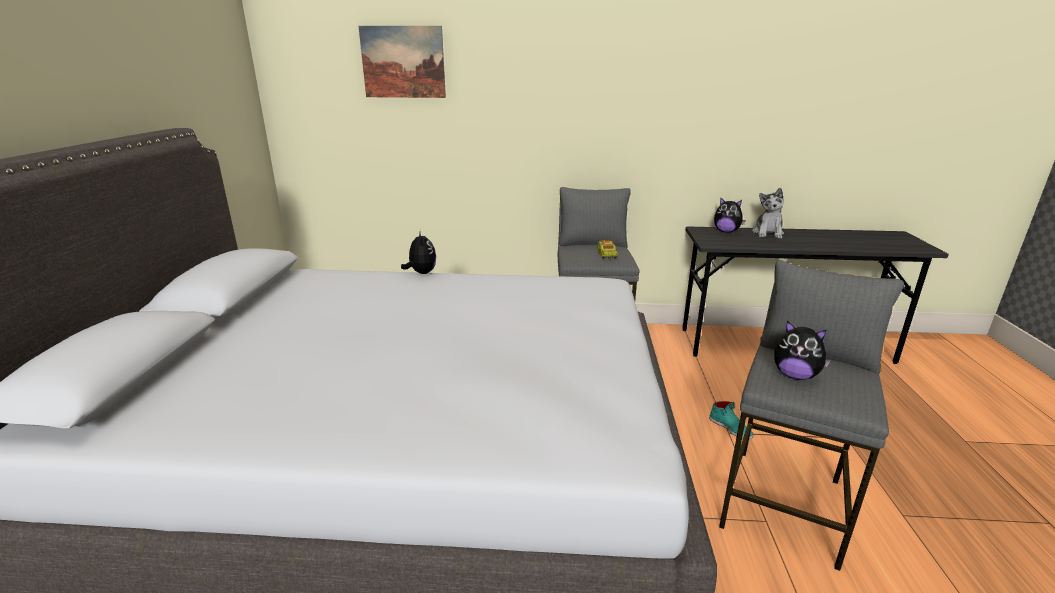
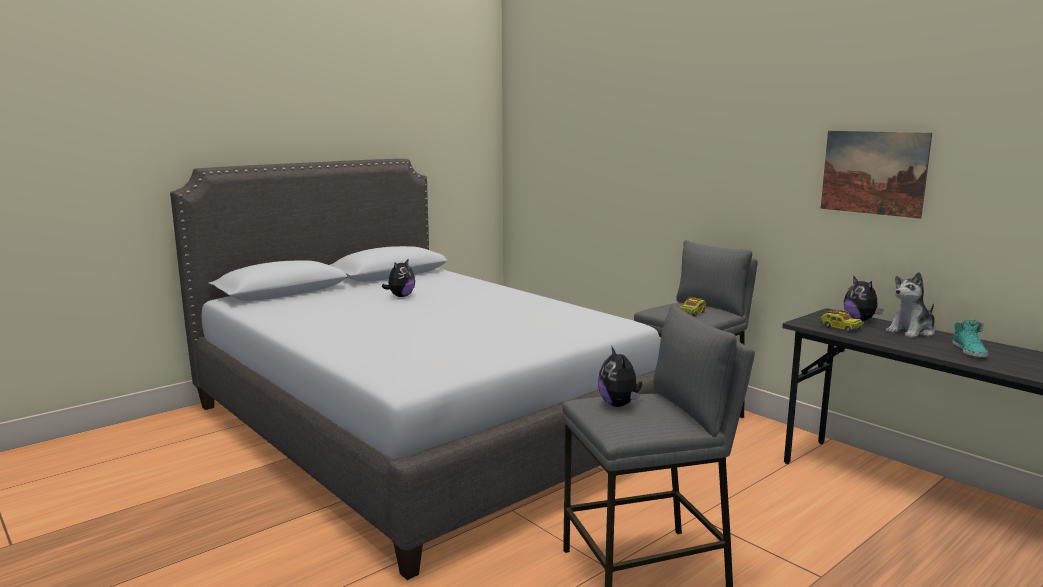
camera: 45 degrees right, 10 degrees down
(403, 62) = (590, 116): picture -> picture (873, 172)
(421, 273) = (512, 288): plush toy -> plush toy (400, 296)
(730, 427) = (705, 515): turquoise shoe -> turquoise shoe (970, 351)
(736, 242) = (840, 328): none -> toy truck

